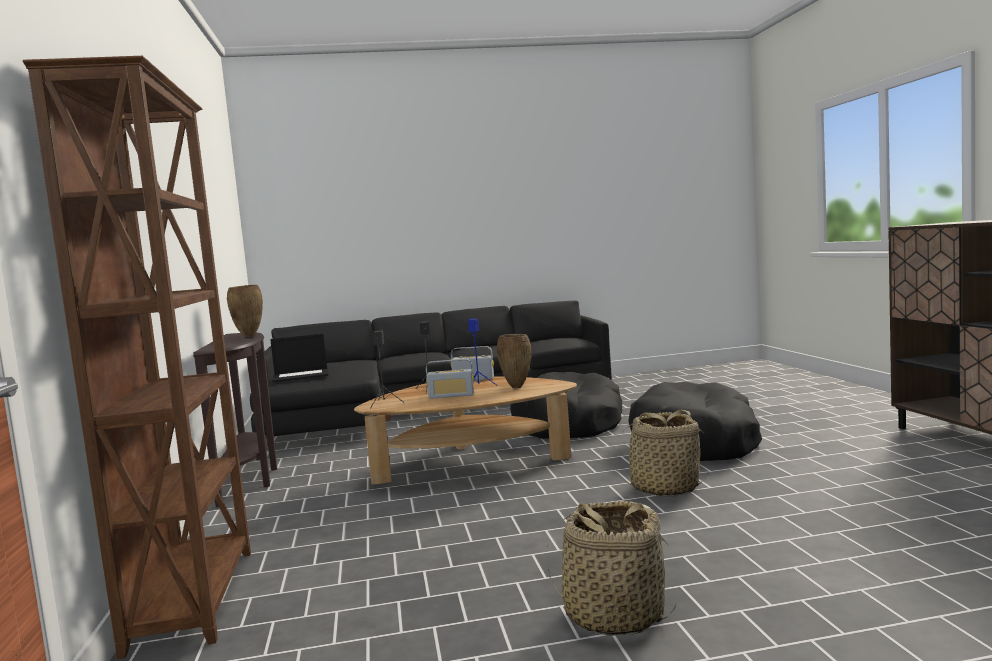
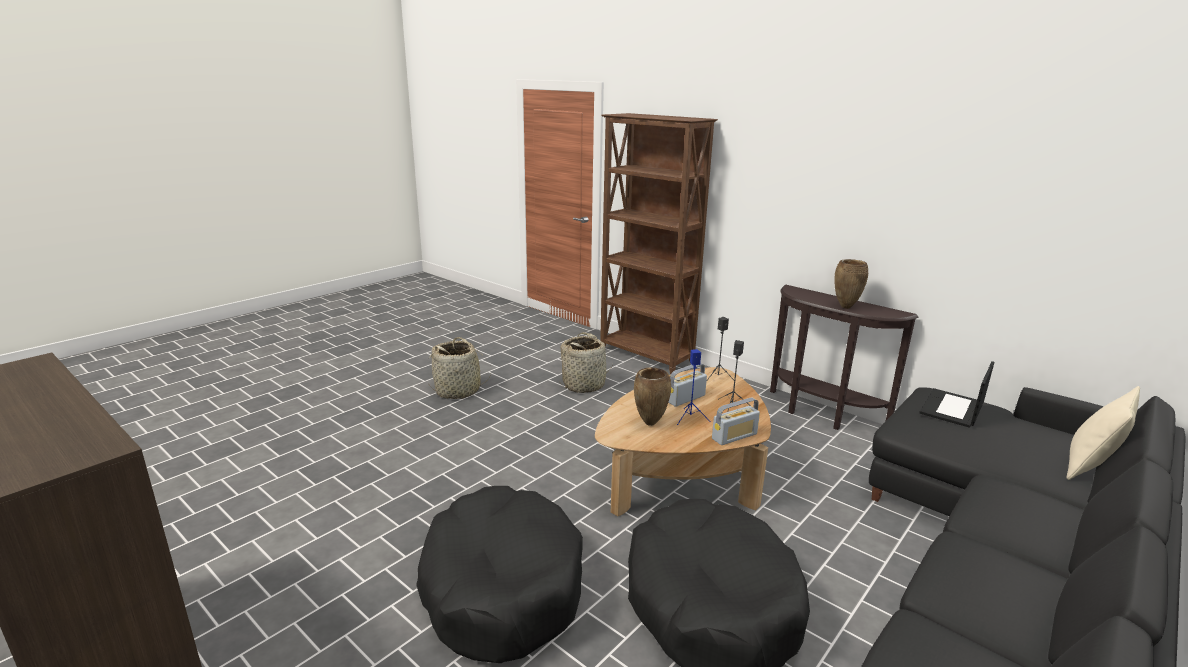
camera: 140 degrees right, 15 degrees up
(330, 362) = (1089, 467): none -> beige pillow
(664, 488) = (487, 486): basket -> basket (584, 385)

